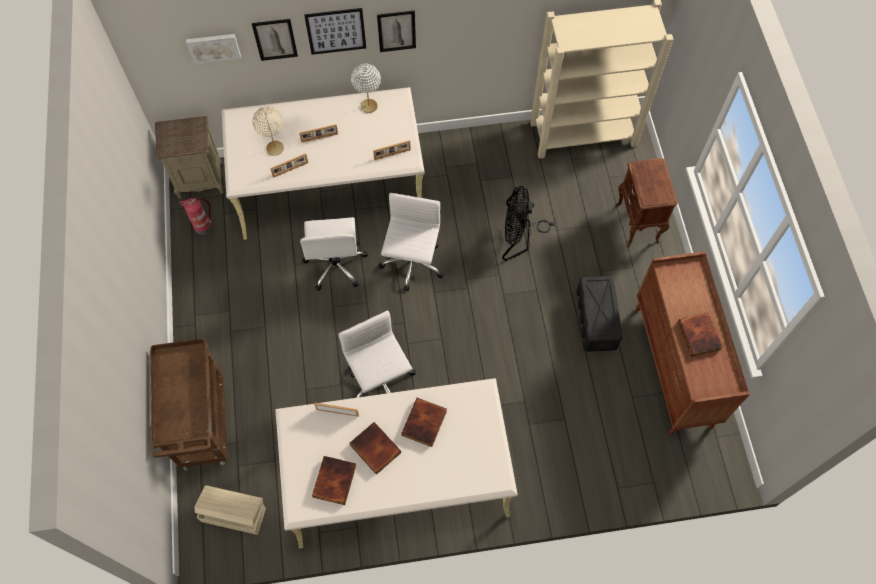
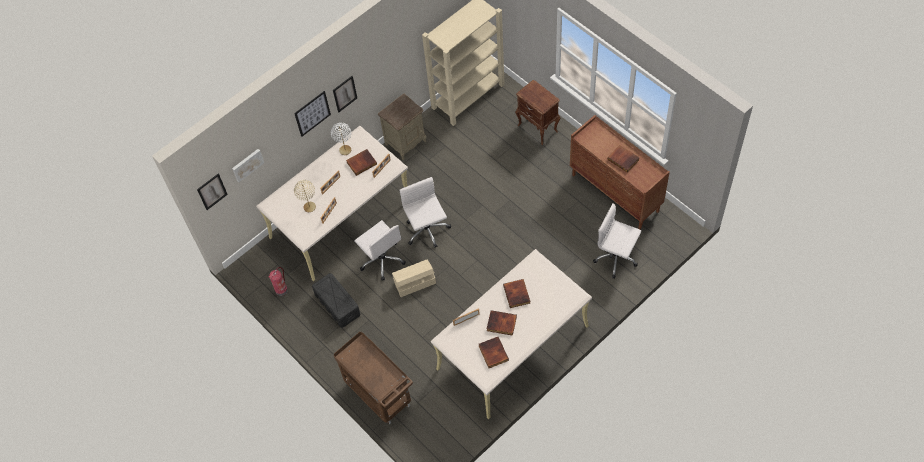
camera: 30 degrees left, 5 degrees down
(200, 180) = (255, 264): beige nightstand -> beige nightstand (406, 143)
(233, 513) = (436, 427): beige storage box -> beige storage box (414, 282)
(275, 39) = (280, 139): picture -> picture (212, 191)
(375, 132) = (361, 162): none -> book
(380, 381) = (461, 305): white office chair -> white office chair (616, 258)
(520, 233) = (476, 174): black fan -> none
(596, 320) = (555, 195): black storage box -> black storage box (338, 305)

